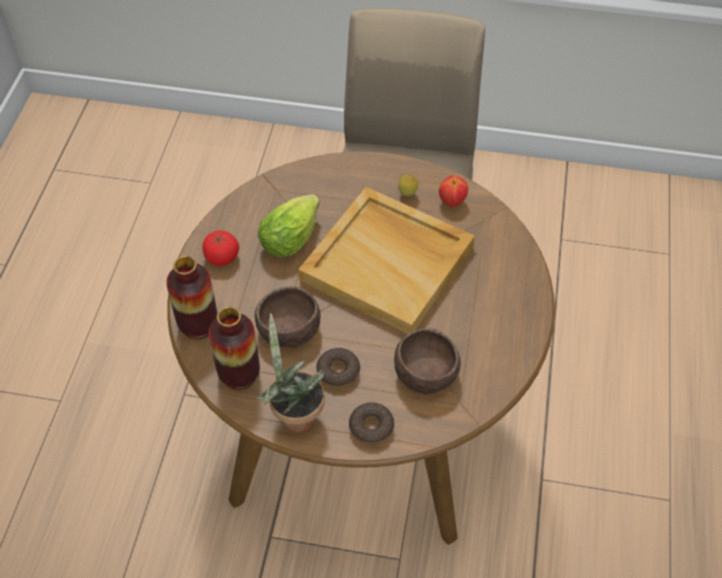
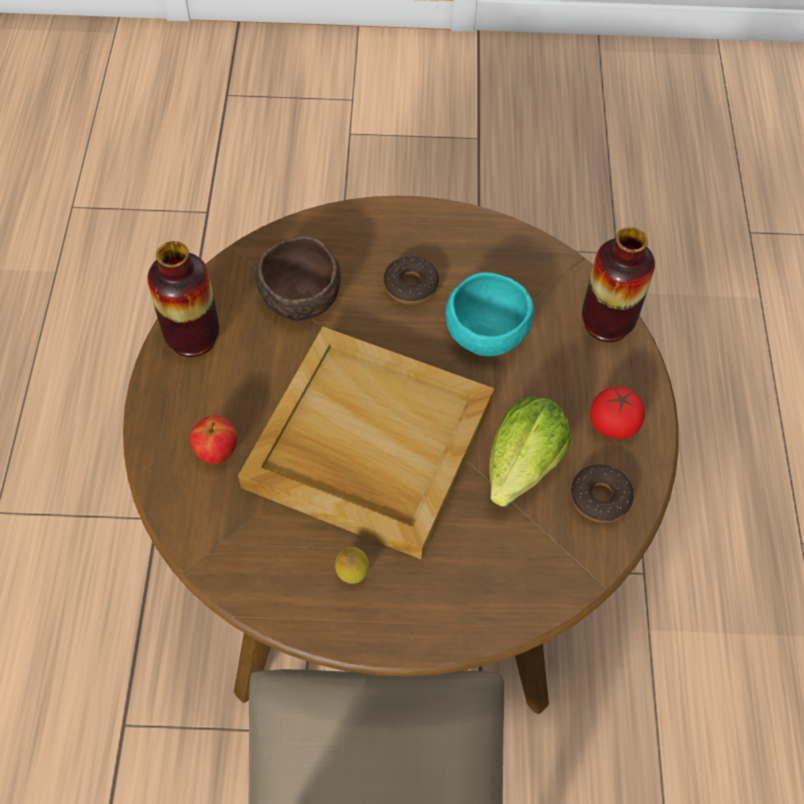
camera: 170 degrees right, 5 degrees up
(239, 374) = (532, 269): vase -> vase (193, 338)
(287, 329) = (489, 331): brown bowl -> turquoise bowl
(294, 414) = (452, 233): potted plant -> none
(371, 427) = (359, 229): donut -> donut (600, 498)
(452, 202) = (276, 569): apple -> apple (217, 453)

